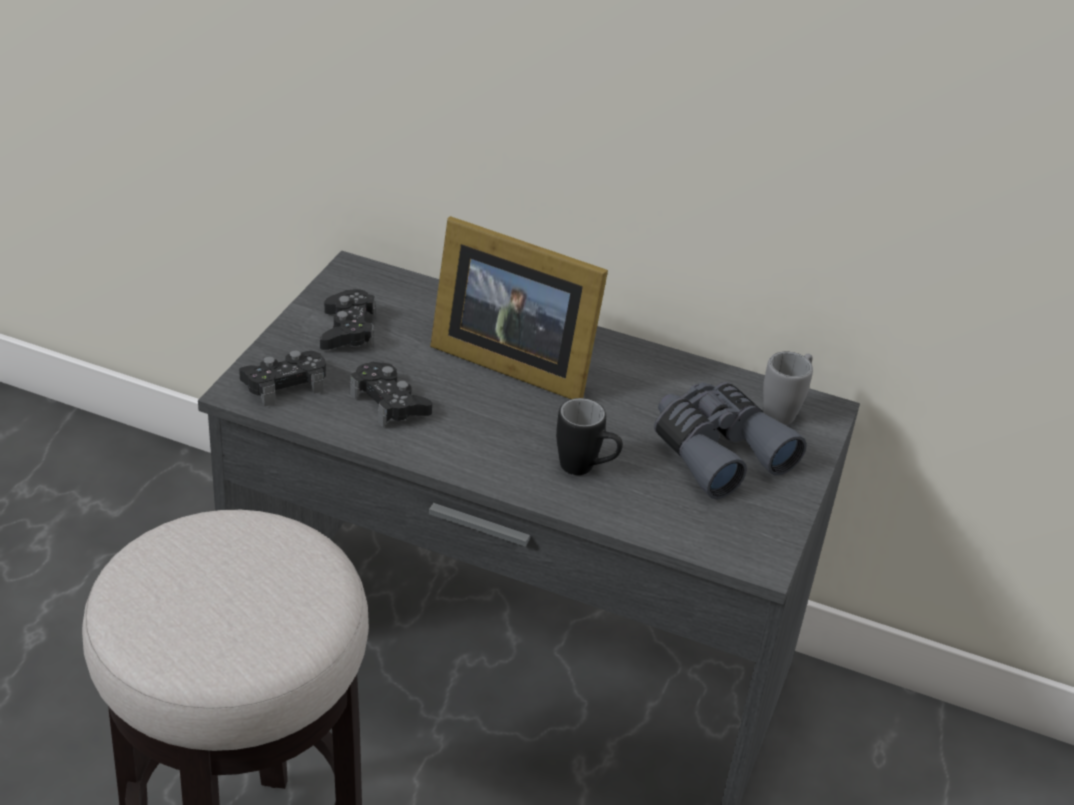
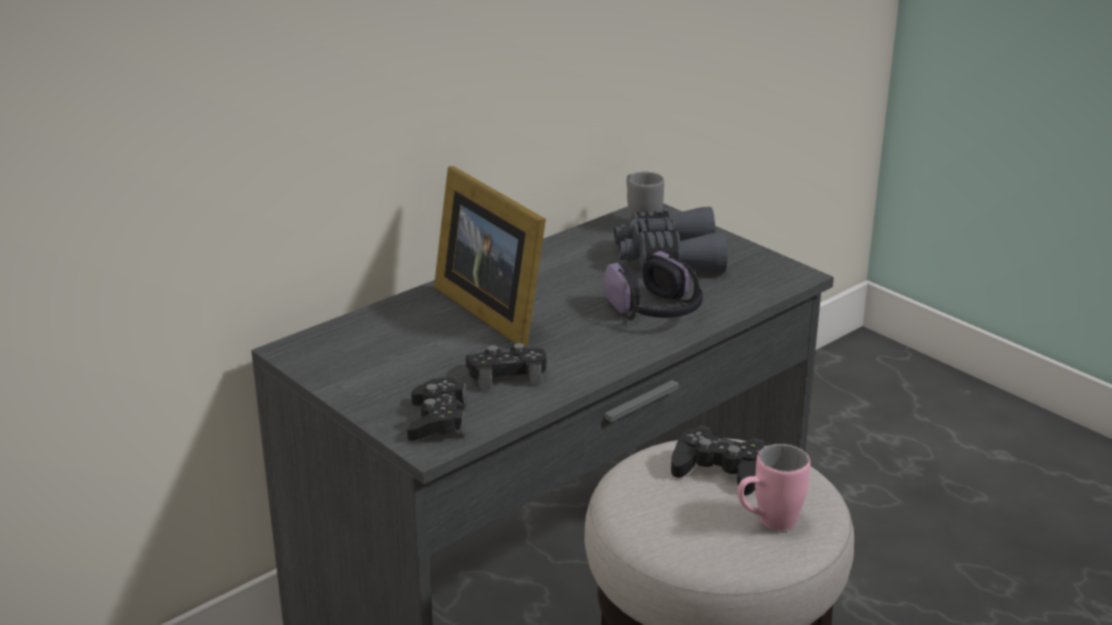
camera: 60 degrees left, 10 degrees down
(189, 631) = (767, 524): none -> pink mug
(348, 330) = (383, 372): black game controller -> black game controller (719, 470)
(510, 360) = (493, 309): picture frame -> picture frame turned 90 degrees clockwise
(586, 469) = (656, 312): black mug -> headphones

